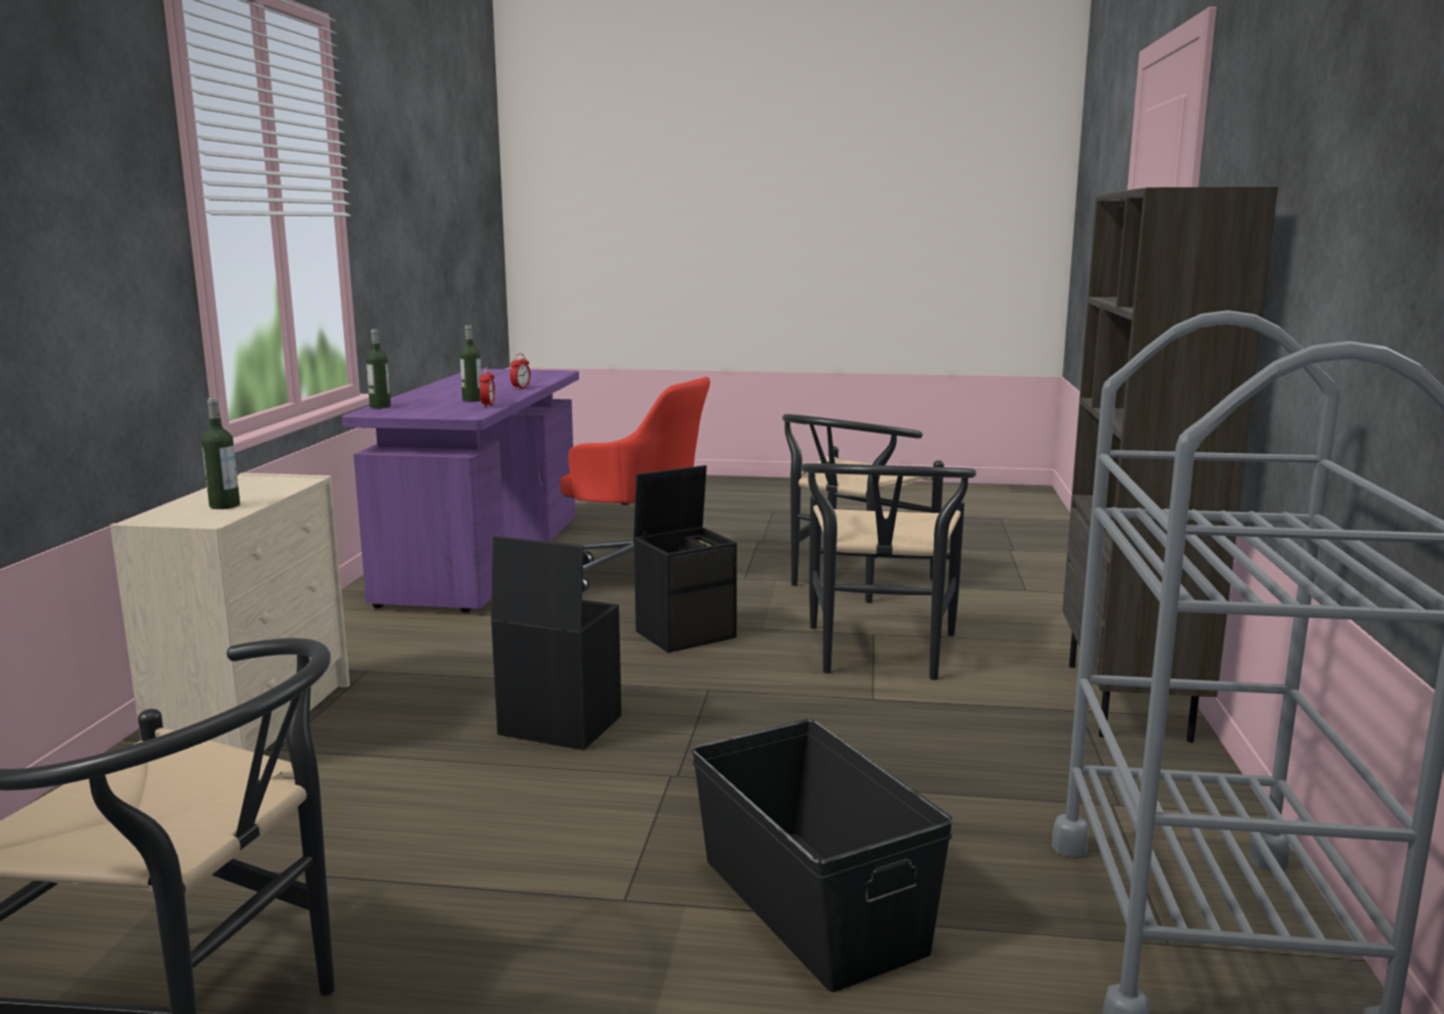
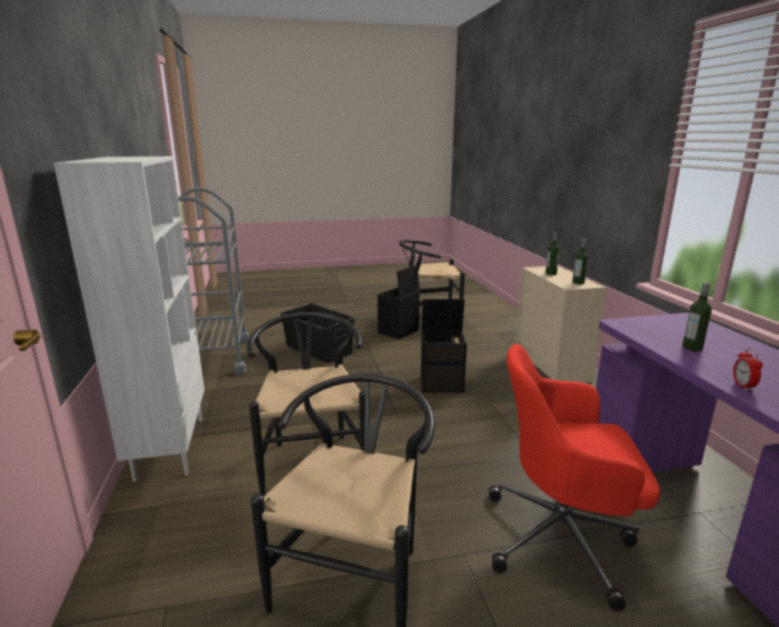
camera: 160 degrees right, 5 degrees up
(380, 407) = (711, 326): bottle -> bottle (578, 282)
(488, 405) = (652, 340): alarm clock -> none
(686, 633) = (443, 455): black storage box -> black storage box (398, 332)
(1129, 702) = (169, 447): brown bookcase -> white bookcase

